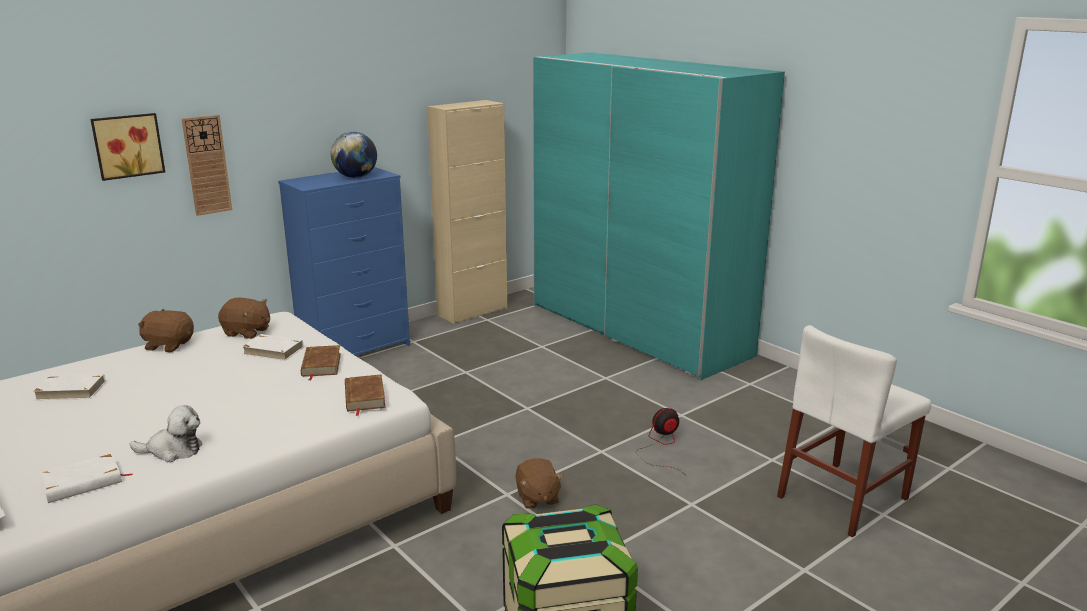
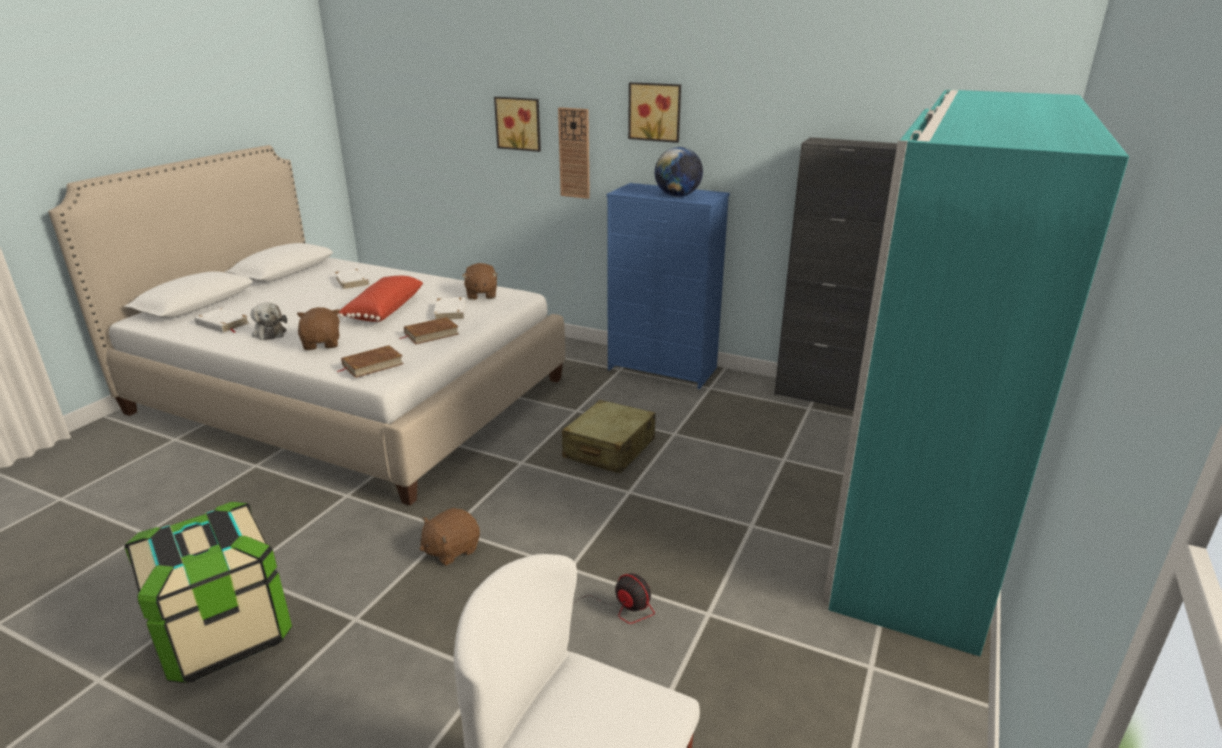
camera: 65 degrees right, 5 degrees up
(169, 345) = (441, 282): brown plush toy -> brown plush toy (322, 344)
(208, 382) = (383, 310): none -> red pillow
(292, 106) = (655, 112): none -> picture
(459, 402) = (609, 449): none -> beige suitcase
(472, 311) = (816, 395): beige cabinet -> black cabinet

